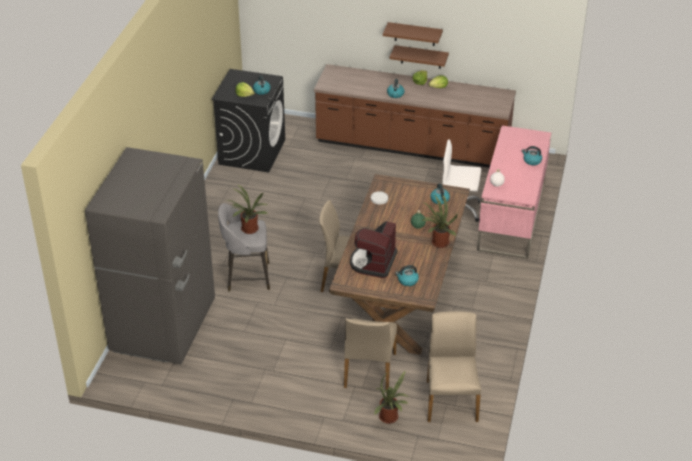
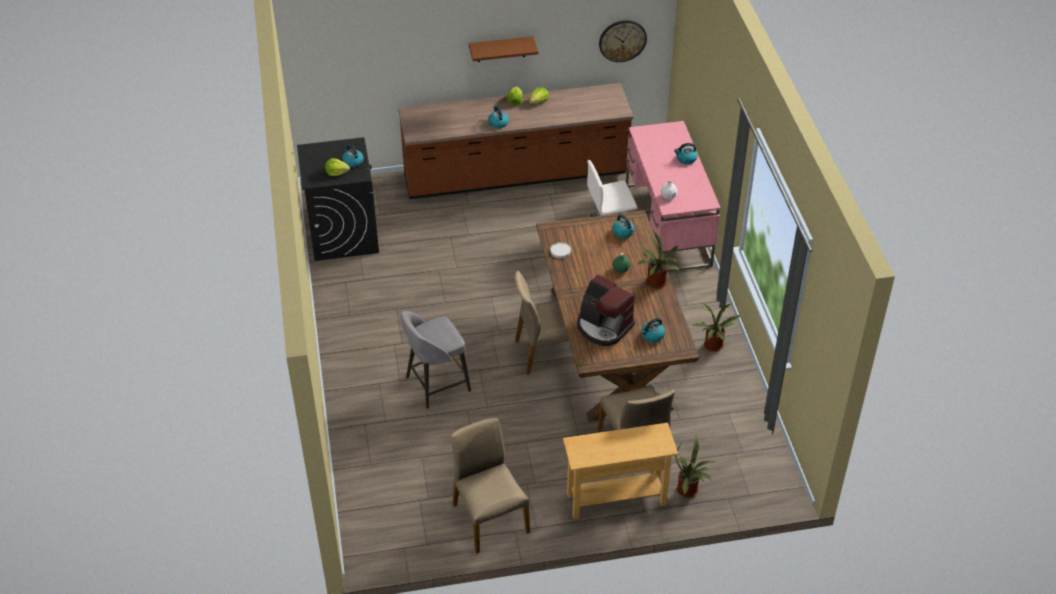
camera: 25 degrees left, 5 degrees up
(164, 327) = (383, 475): grey fridge -> none
(248, 230) = (437, 333): potted plant -> potted plant (713, 347)
(327, 404) = (616, 499): none -> beige console table
(373, 262) = (603, 327): coffee machine -> coffee machine turned 45 degrees counterclockwise
(421, 57) = (510, 72): brown shelf -> none
(450, 400) = (735, 448): beige chair -> beige chair (489, 518)
(520, 52) = (622, 40): none -> wall clock

